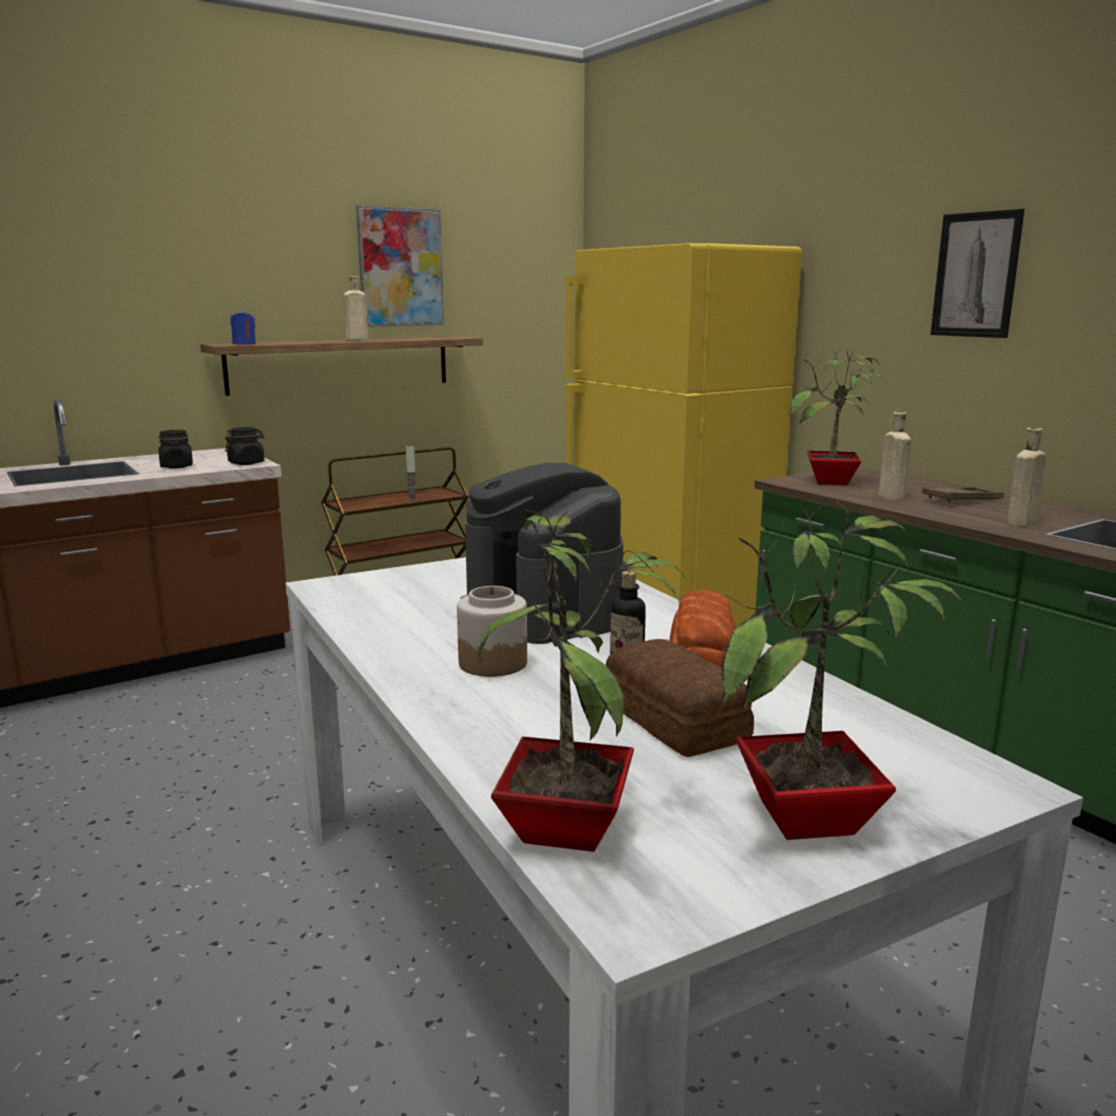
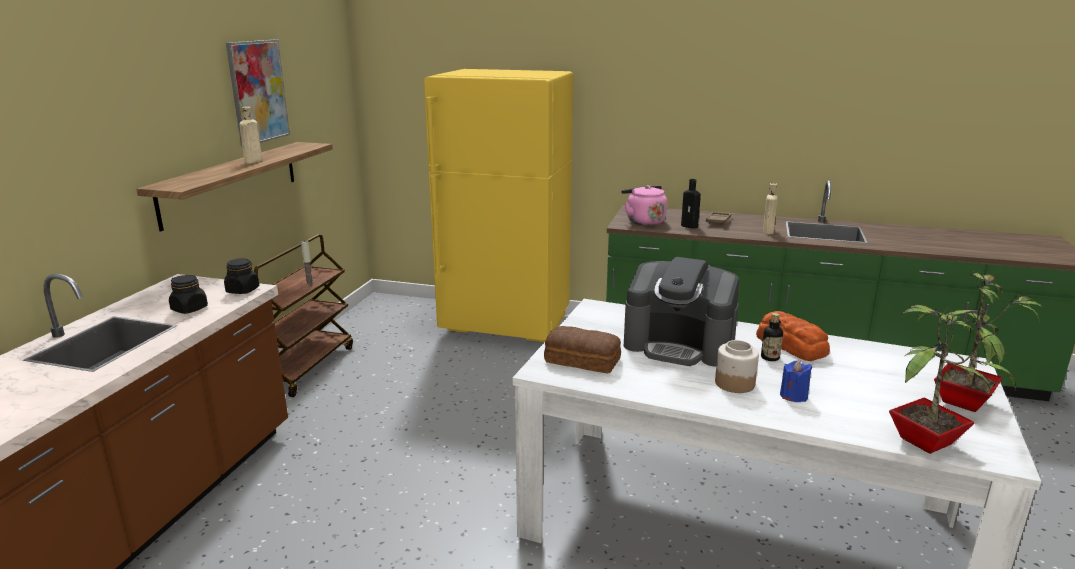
camera: 40 degrees left, 5 degrees up
(244, 344) = (190, 183): blue candle -> blue candle (793, 396)
(673, 721) = (852, 381): bread -> bread (583, 361)
(831, 482) = (643, 221): potted plant -> pink kettle
(892, 497) = (690, 226): beige bottle -> black bottle
(976, 275) = (695, 94): picture -> none

